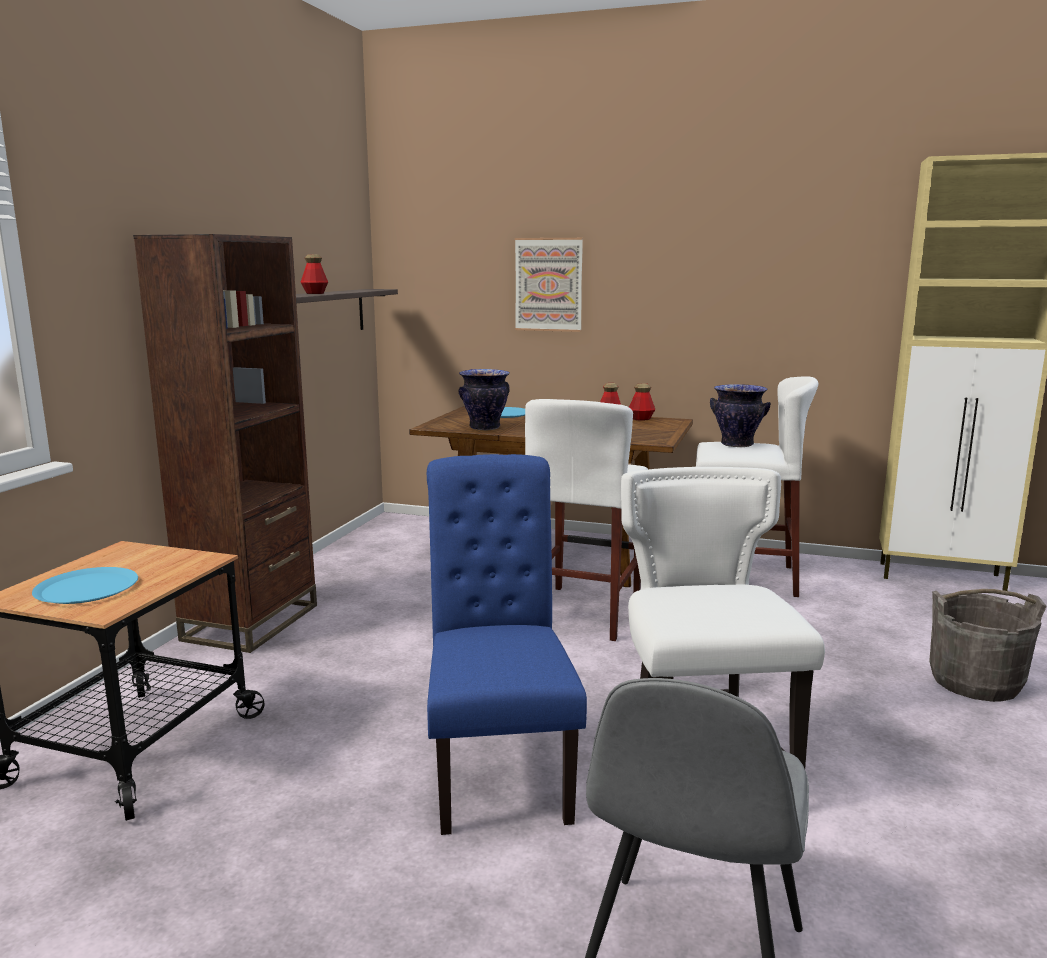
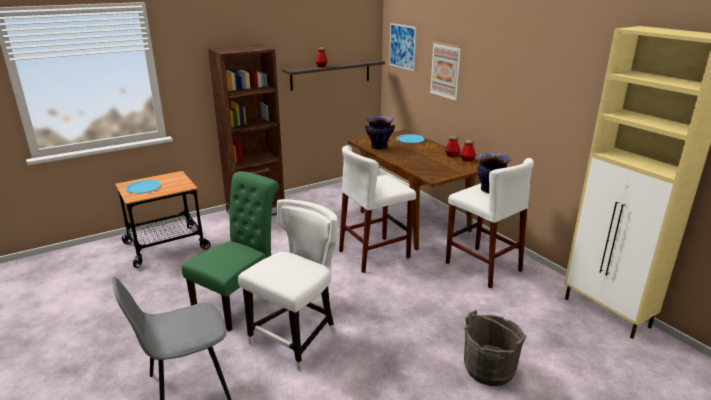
camera: 40 degrees right, 10 degrees up
(432, 258) = (402, 46): none -> picture
(498, 767) = (240, 301): blue chair -> green chair

